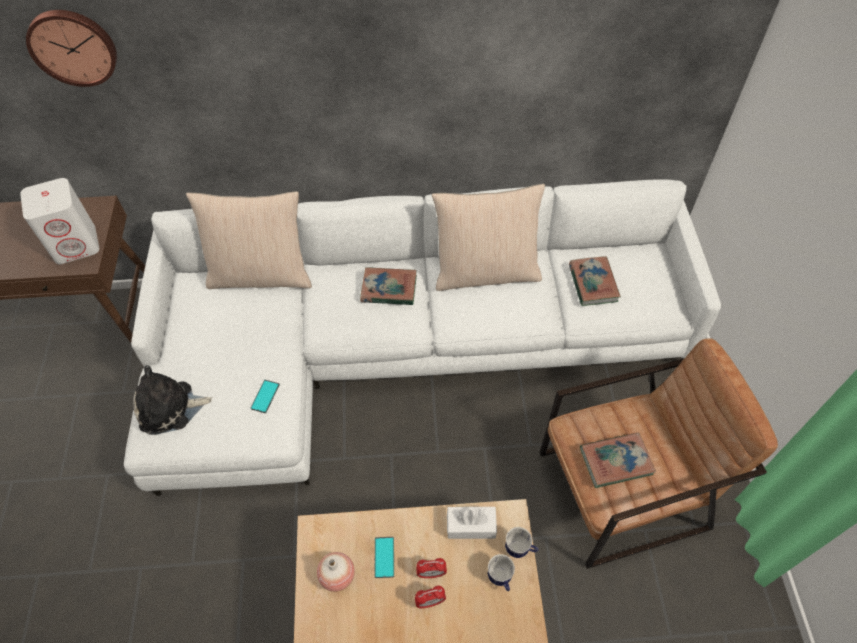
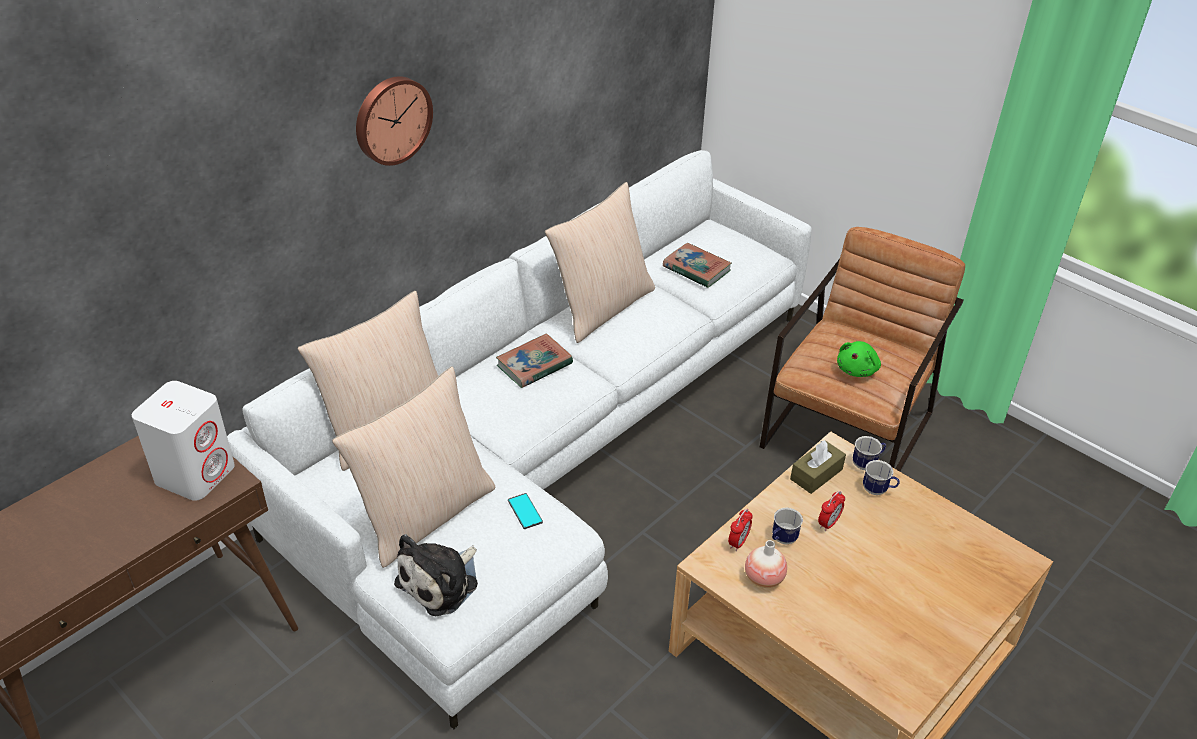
camera: 45 degrees left, 15 degrees down
(73, 46) = (153, 202): wall clock -> wall clock (391, 119)
(212, 353) = (425, 514): none -> beige pillow
(384, 557) = (781, 540): phone -> mug
(430, 602) = (851, 541): alarm clock -> alarm clock (738, 542)
(471, 526) = (816, 474): white tissue box -> brown tissue box
(616, 461) = (857, 369): book -> green plush toy

